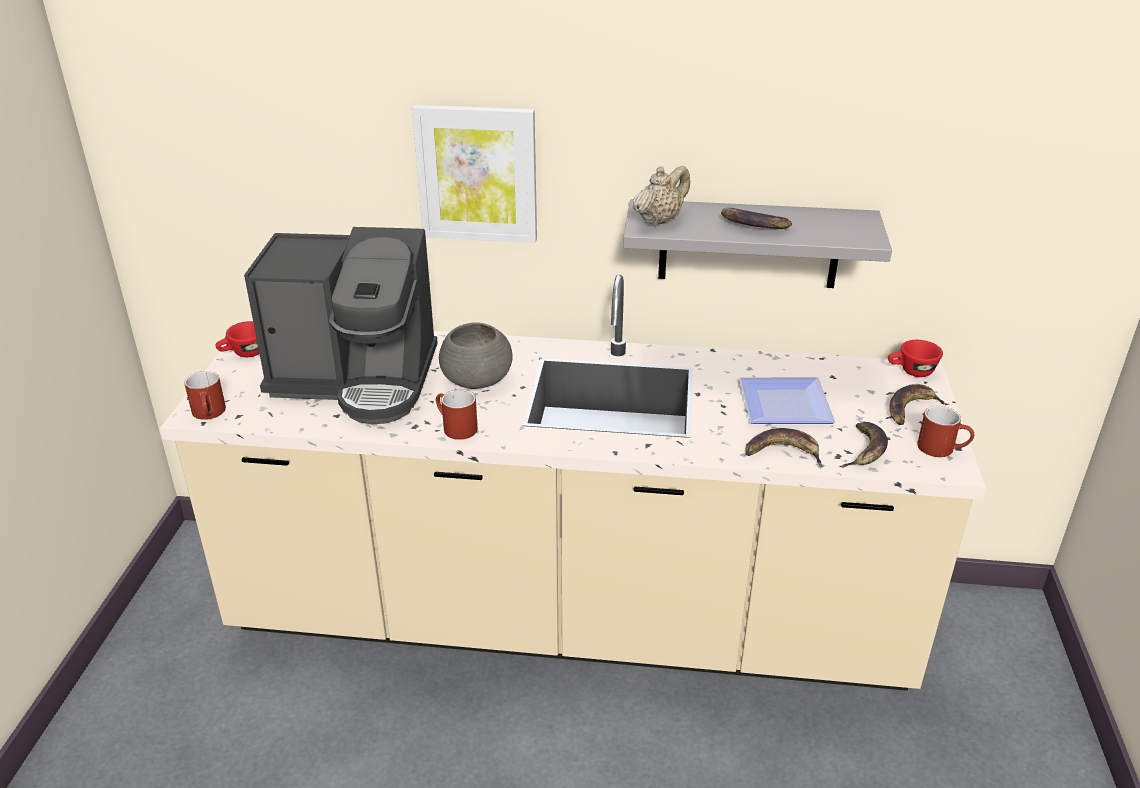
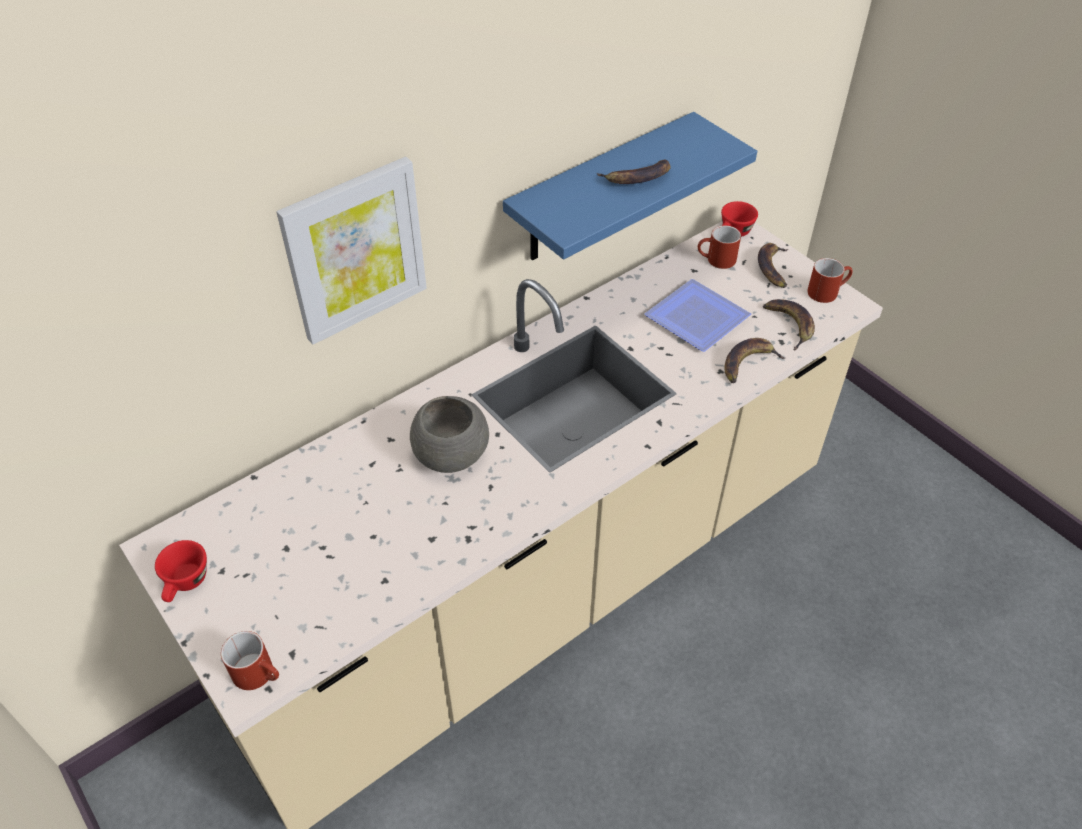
camera: 45 degrees left, 15 degrees up
(357, 380) = (346, 530): coffee machine -> none
(454, 428) = (502, 515): red mug -> red mug (716, 261)
(659, 220) = (565, 213): beige teapot -> none
(749, 244) = (600, 190): grey shelf -> blue shelf

